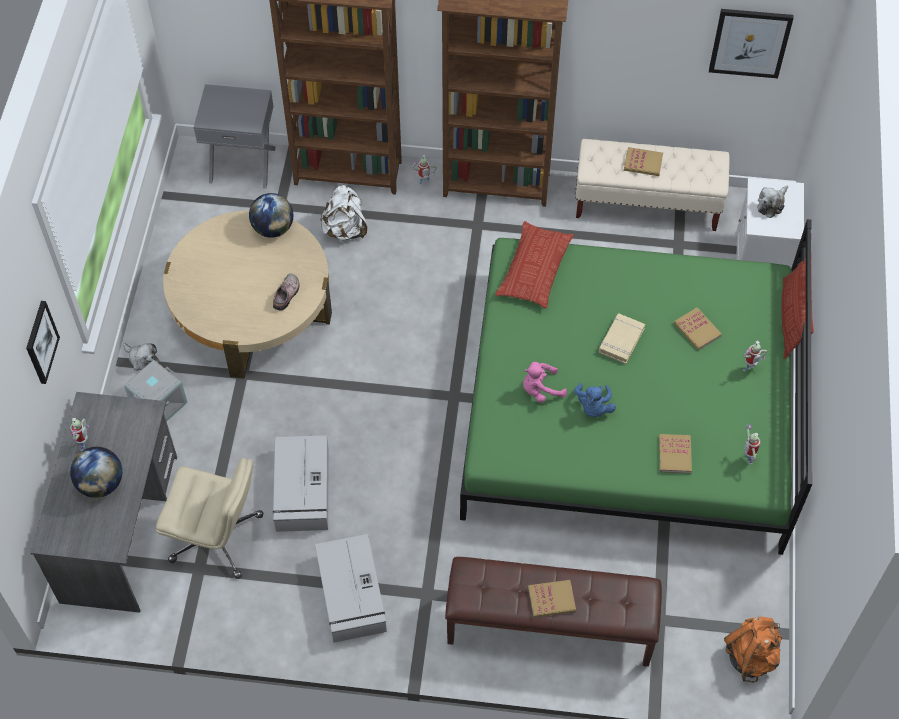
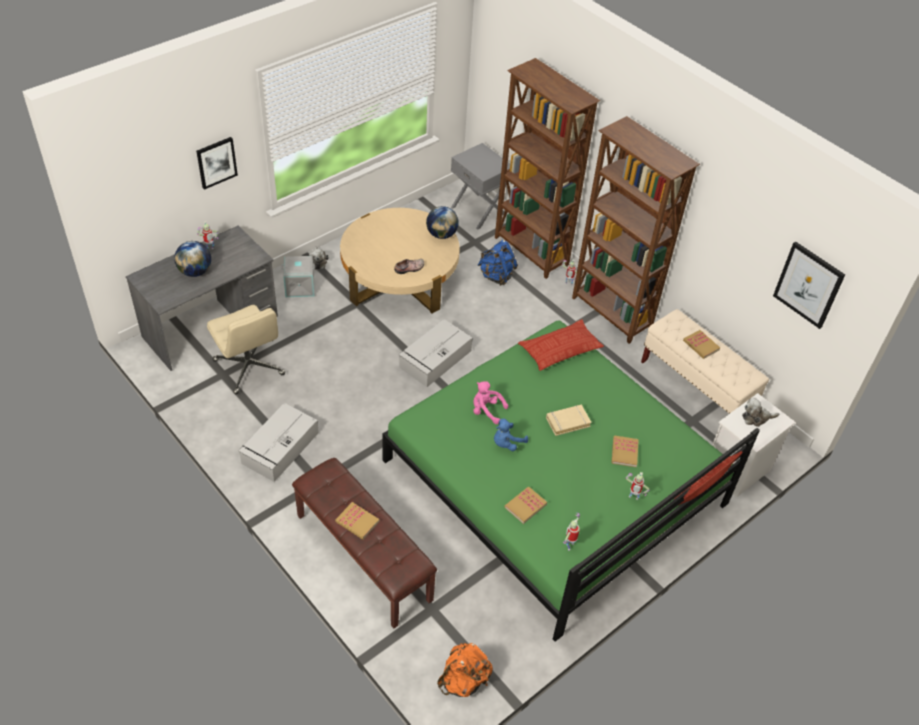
camera: 40 degrees right, 10 degrees down
(302, 490) = (318, 379): grey storage box -> grey storage box (434, 360)
(345, 229) = (496, 276): white backpack -> blue backpack

